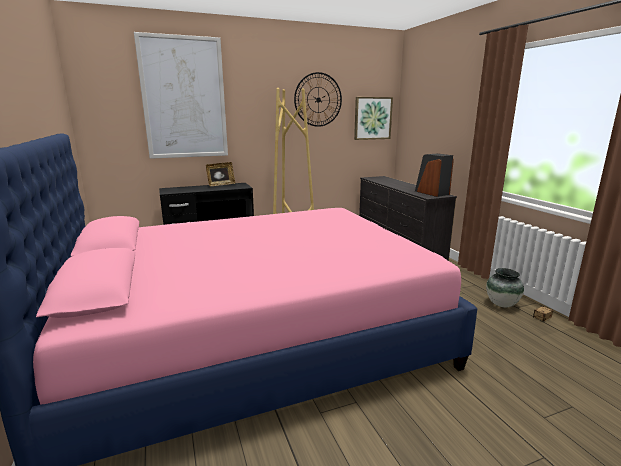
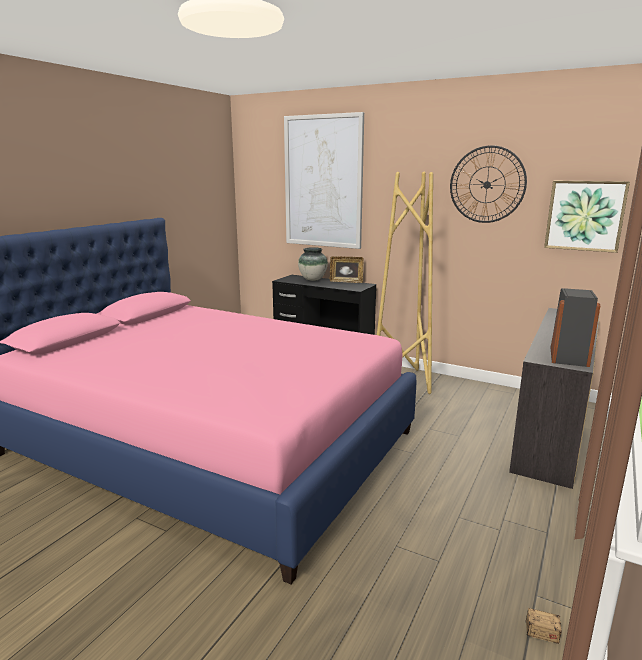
camera: 50 degrees right, 0 degrees up
(501, 304) = (520, 575): vase -> vase (312, 279)

